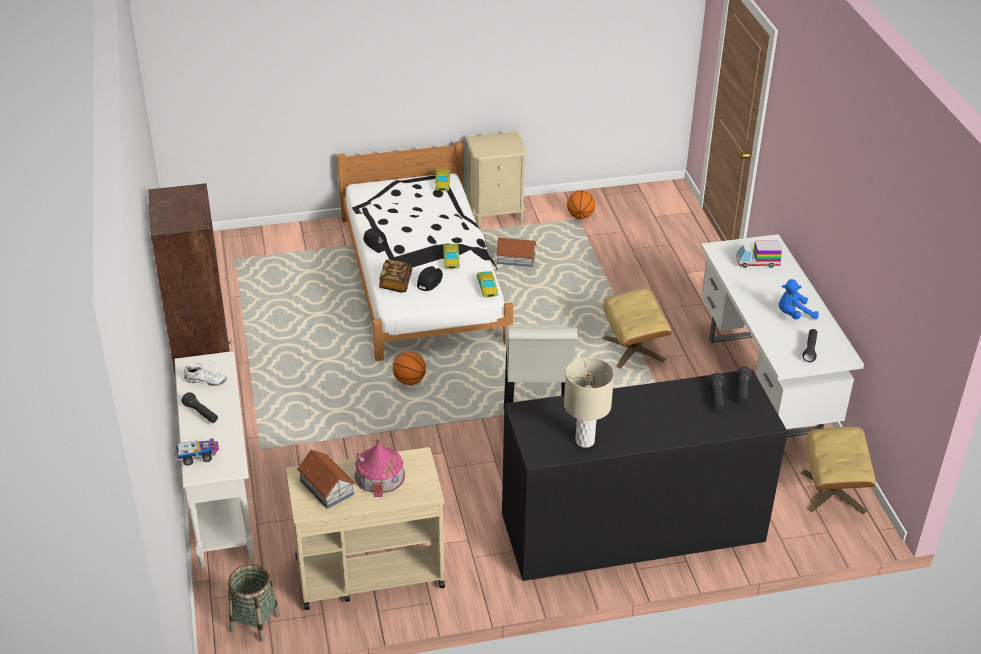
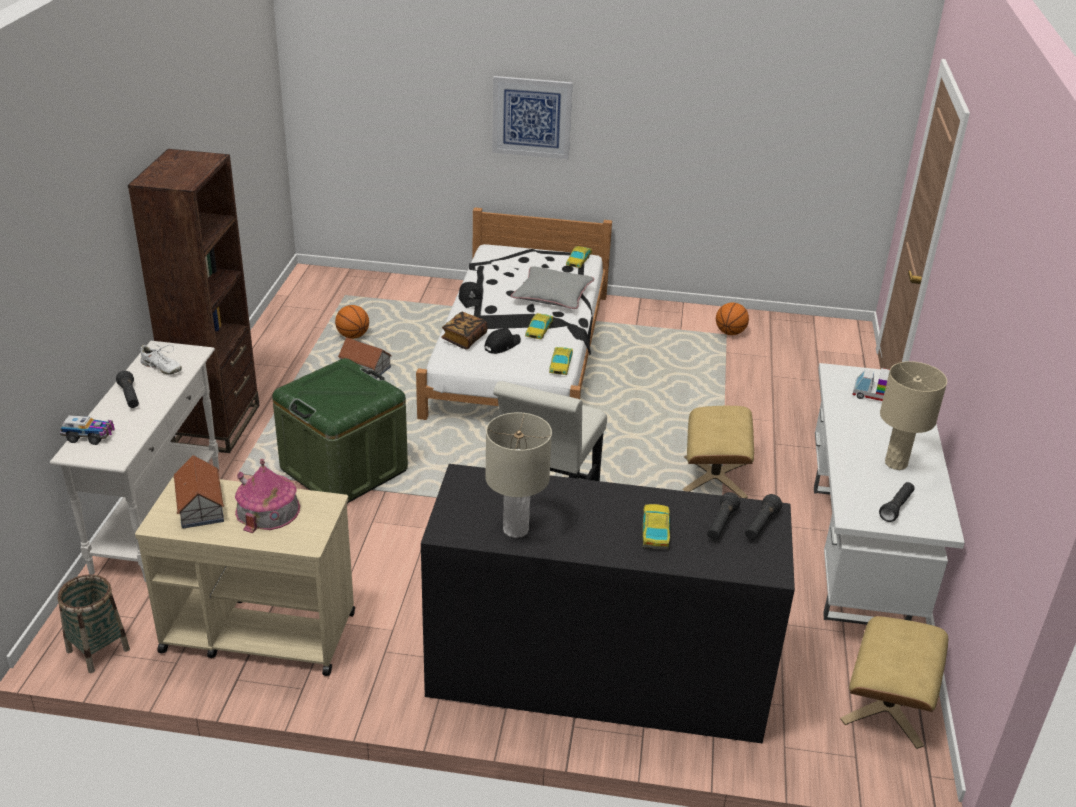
camera: 20 degrees right, 5 degrees down
(344, 421) = (344, 469): none -> green storage box
(382, 68) = (531, 117): none -> picture
(409, 381) = (440, 446): basketball -> basketball (353, 336)
(441, 222) = (552, 294): none -> grey pillow
(496, 213) = (638, 310): beige nightstand -> none
(515, 258) = (633, 357): toy house -> toy house (365, 367)
(677, 415) = (655, 531): none -> toy car
(793, 314) = (895, 463): blue plush toy -> beige table lamp

